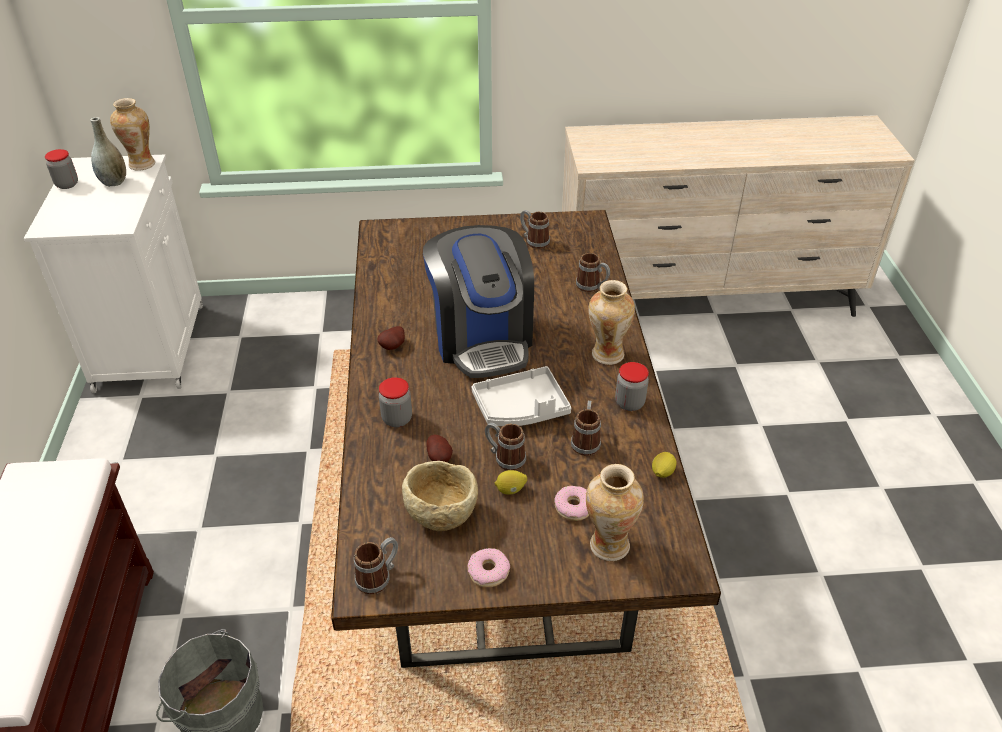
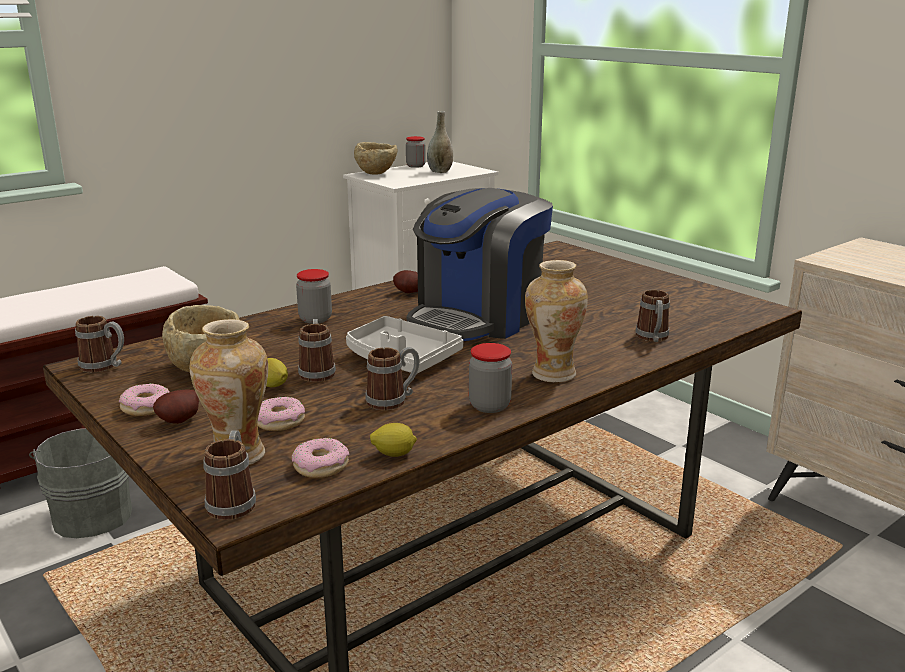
camera: 55 degrees right, 20 degrees down
(58, 218) = (377, 173): none -> beige bowl
(142, 164) = (474, 170): vase -> none
(440, 458) = (284, 347): potato -> potato (181, 421)
(534, 241) = (670, 297): mug -> mug (234, 501)
(653, 511) = (321, 466): none -> donut

